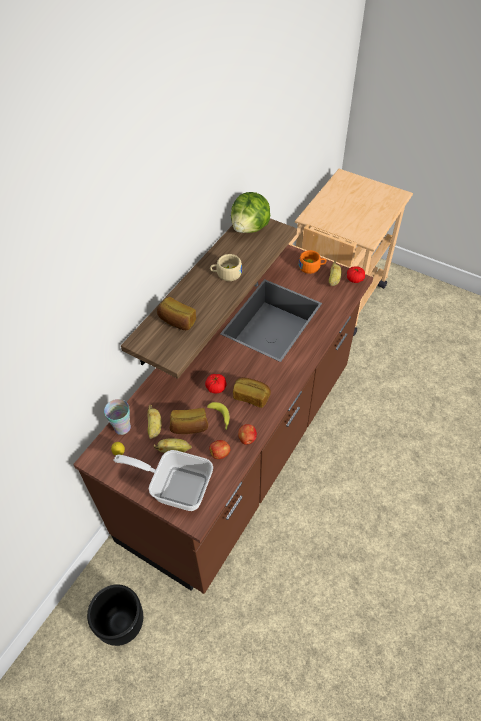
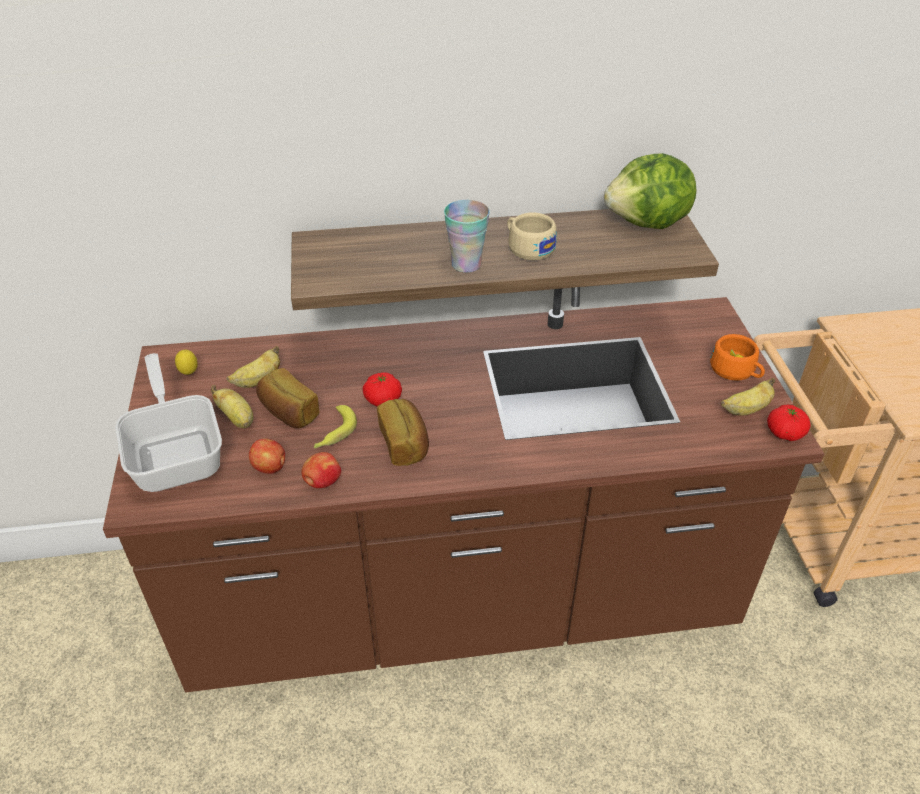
camera: 50 degrees right, 10 degrees down
(122, 427) = (232, 353): cup -> cup (466, 264)
(122, 623) = (102, 636): black planter -> none
(177, 321) = (384, 252): bread -> none

